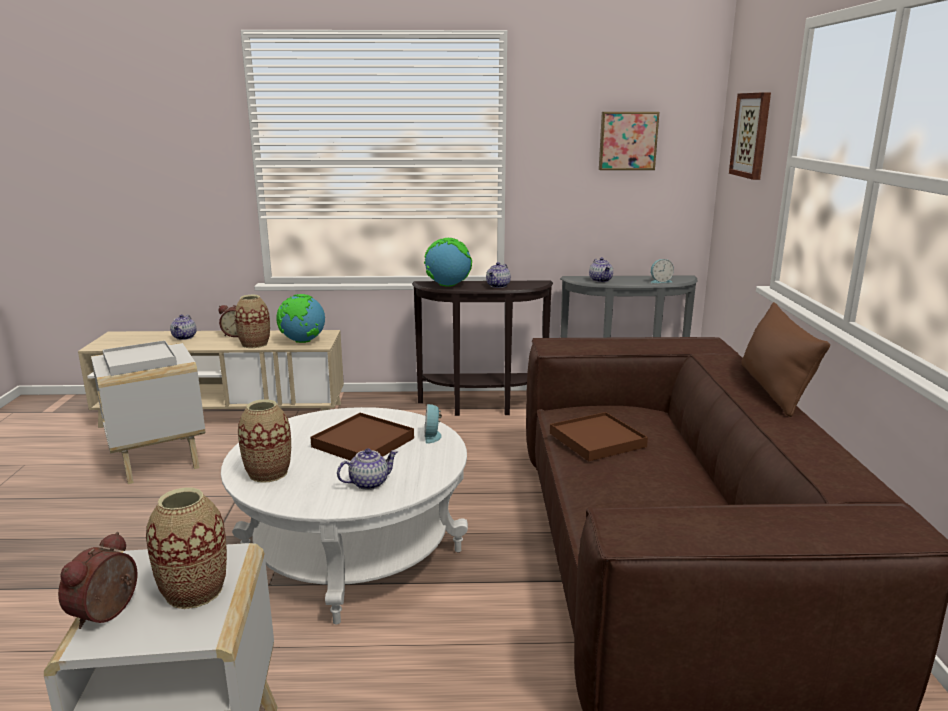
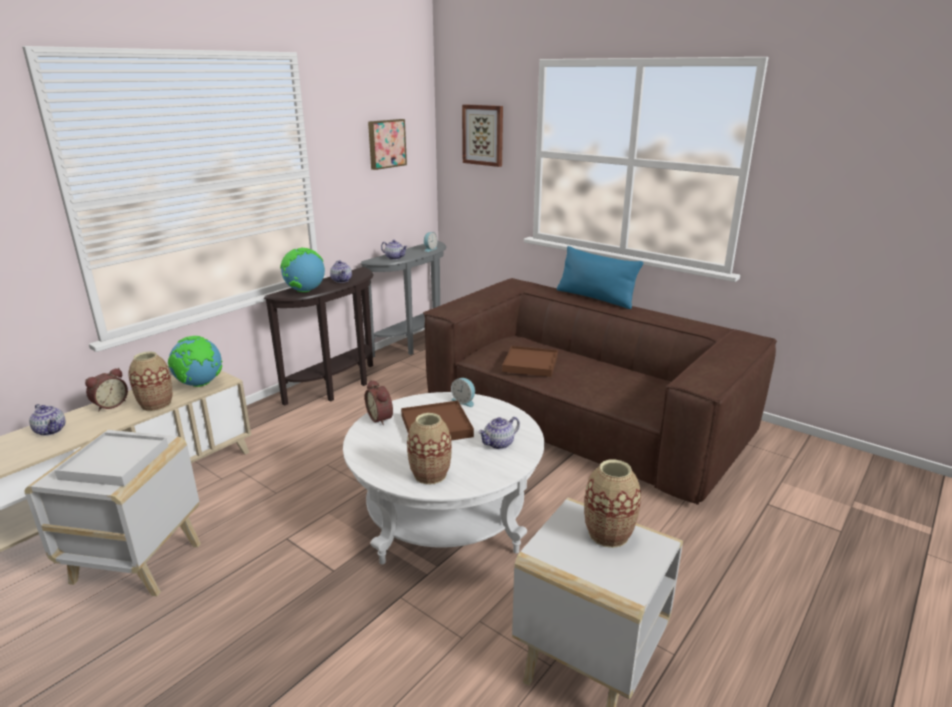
camera: 50 degrees left, 5 degrees up
(108, 613) = (604, 574): alarm clock -> alarm clock (381, 418)
(369, 483) = (499, 444): teapot -> teapot turned 135 degrees counterclockwise
(773, 389) = (595, 298): brown pillow -> blue pillow

